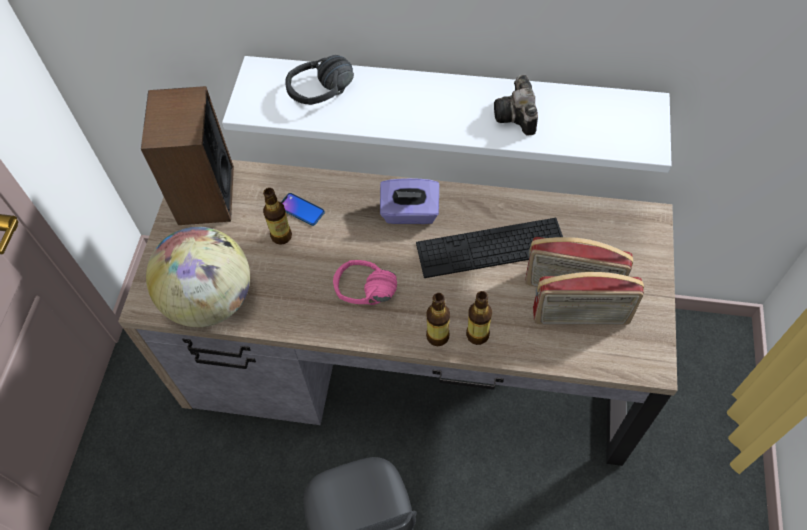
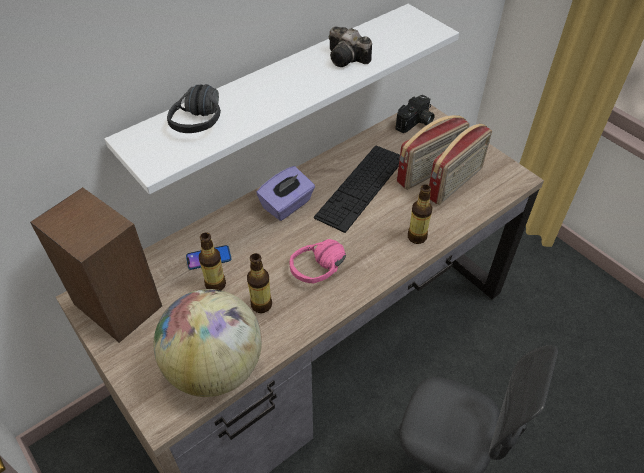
camera: 50 degrees left, 10 degrees down
(437, 336) = (396, 257): bottle -> bottle (261, 305)
(627, 225) = (415, 123): none -> camera

